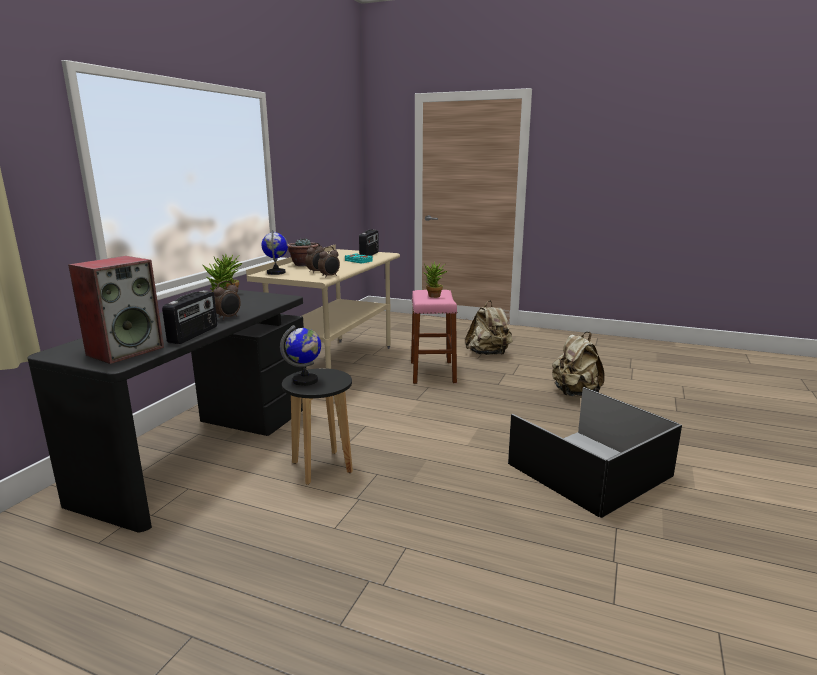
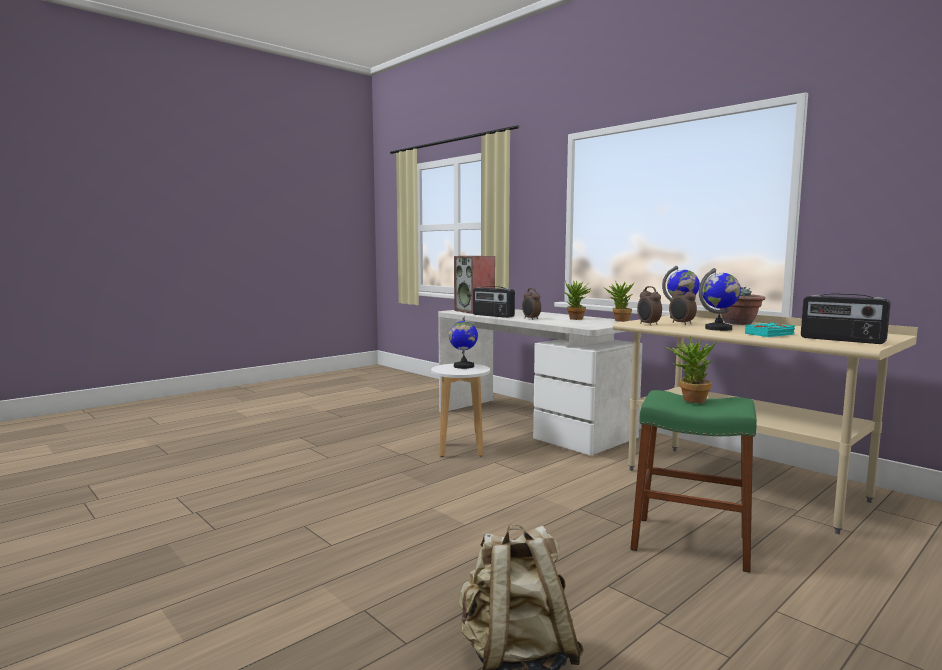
camera: 115 degrees right, 10 degrees down
(204, 448) = (531, 424): black desk -> white desk
(322, 468) = (460, 449): black stool -> white stool
(340, 266) = (718, 329): none -> globe
(432, 372) = (690, 542): pink stool -> green stool
(488, 354) = (815, 637): beige backpack -> none
(589, 469) = (298, 556): black storage box -> none

